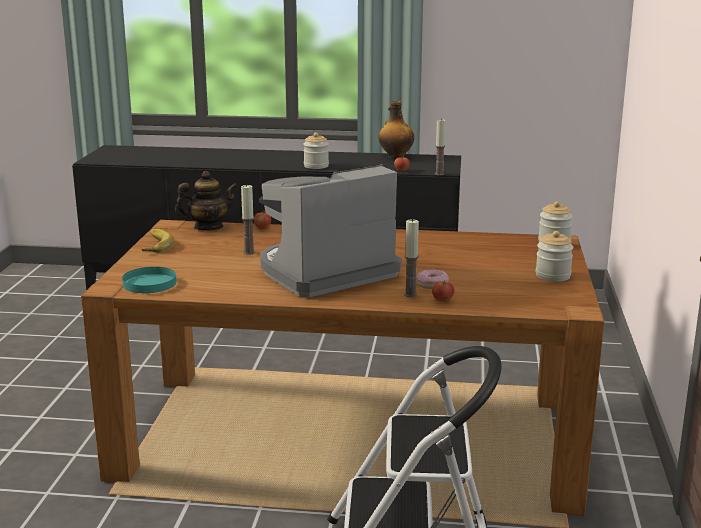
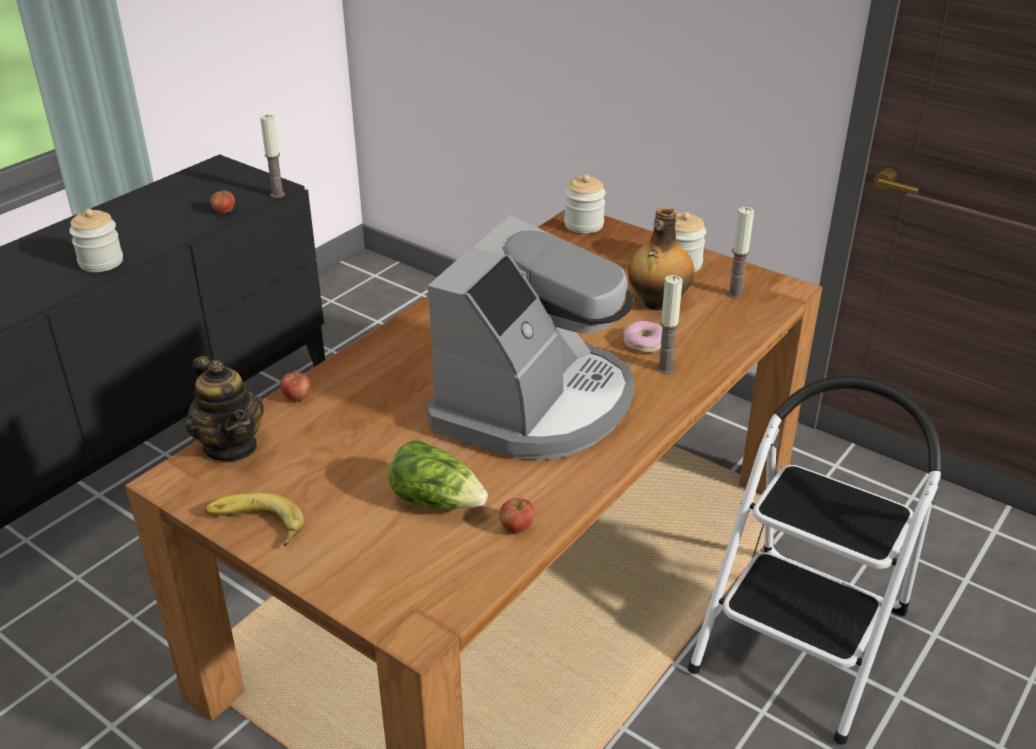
camera: 60 degrees left, 15 degrees up
(150, 283) = (435, 577): turquoise plate -> none
(208, 227) = (231, 446): teapot -> teapot turned 135 degrees clockwise
(211, 271) = (437, 500): none -> lettuce
(249, 252) = (391, 441): candle -> candle (735, 294)
(325, 272) = (535, 403): coffee machine -> coffee machine turned 150 degrees counterclockwise
(395, 157) = (155, 194): bottle -> bottle (657, 303)
(442, 300) = (700, 354): apple -> apple (516, 527)

